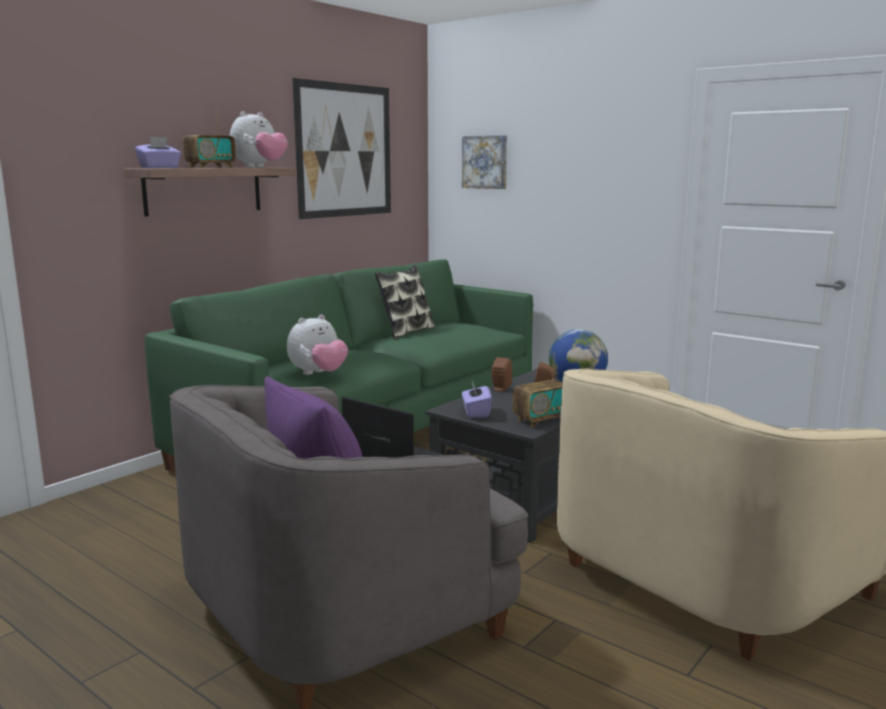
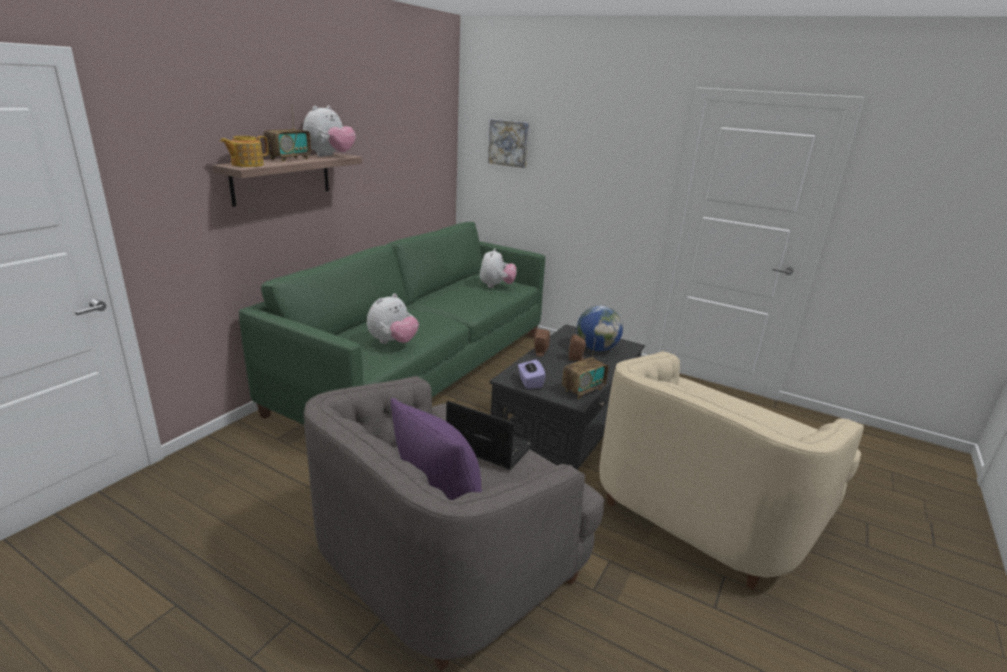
camera: 10 degrees left, 10 degrees up
(159, 168) = (246, 165): purple tissue box -> teapot
(344, 150) = (395, 132): picture -> none
(406, 332) = (448, 288): pillow -> none
(468, 330) = (496, 286): none -> plush toy

